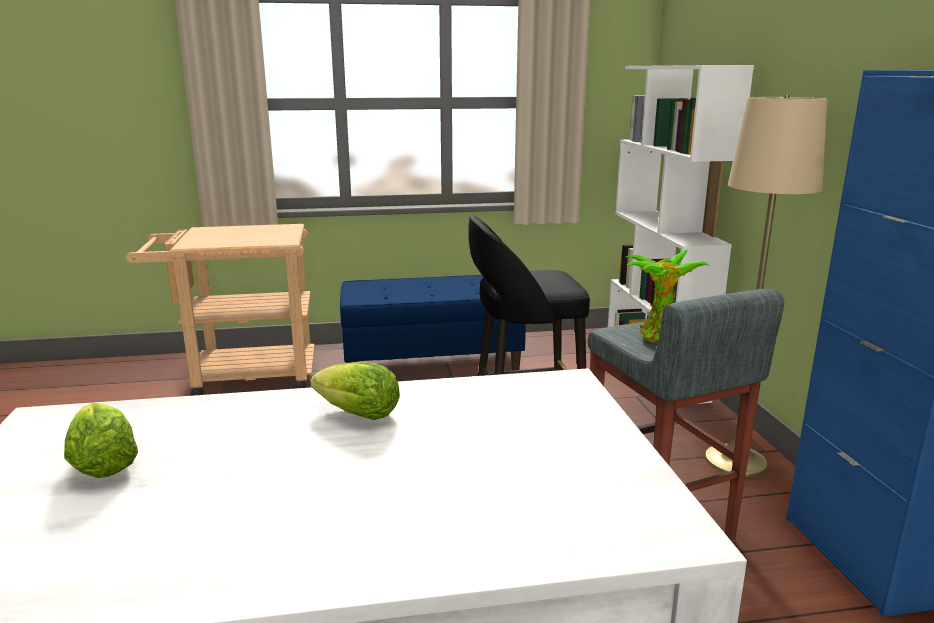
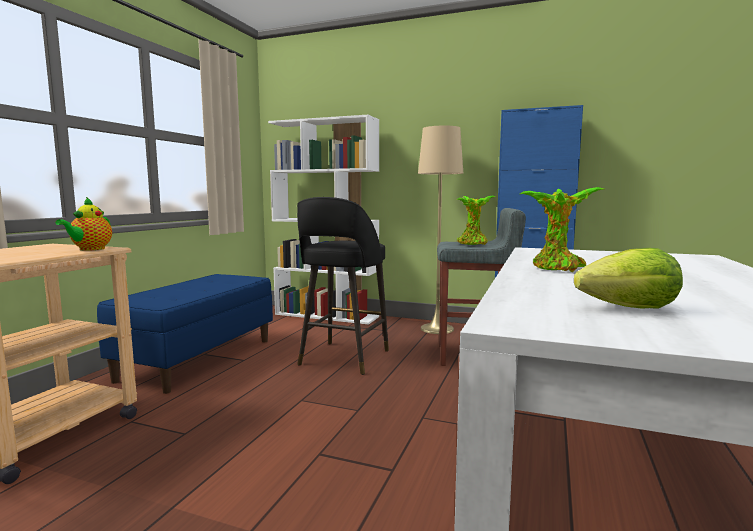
camera: 60 degrees left, 10 degrees down
(272, 241) = (90, 249): none -> teapot
(359, 414) = (557, 269): lettuce -> potted plant

